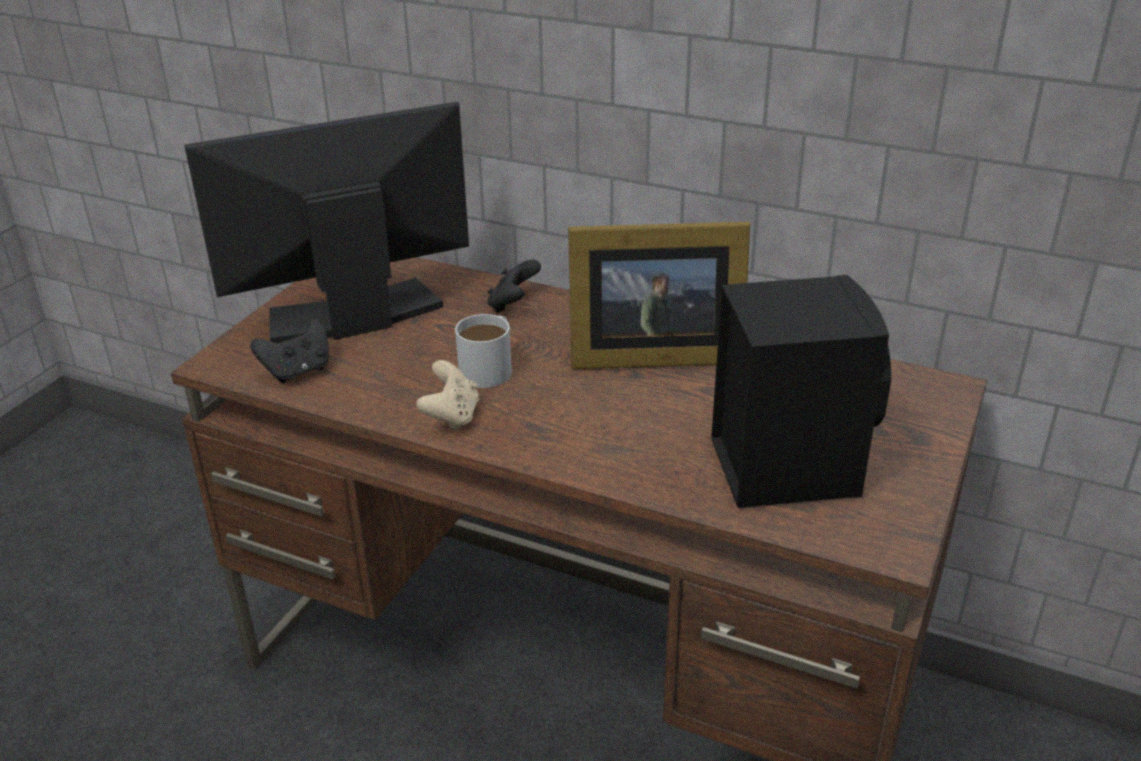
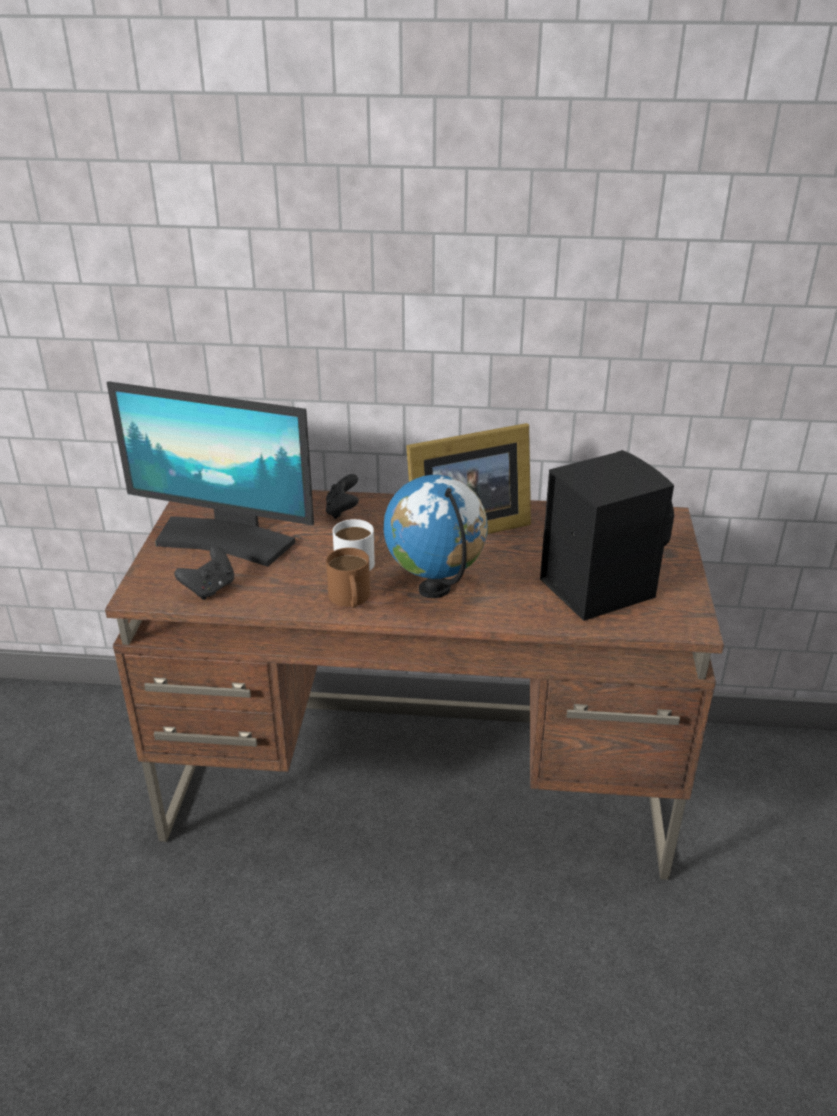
camera: 20 degrees left, 0 degrees up
(354, 316) = (225, 540): monitor -> monitor turned 120 degrees counterclockwise
(451, 416) = (350, 599): beige game controller -> brown mug
(565, 425) = (435, 589): none -> globe

